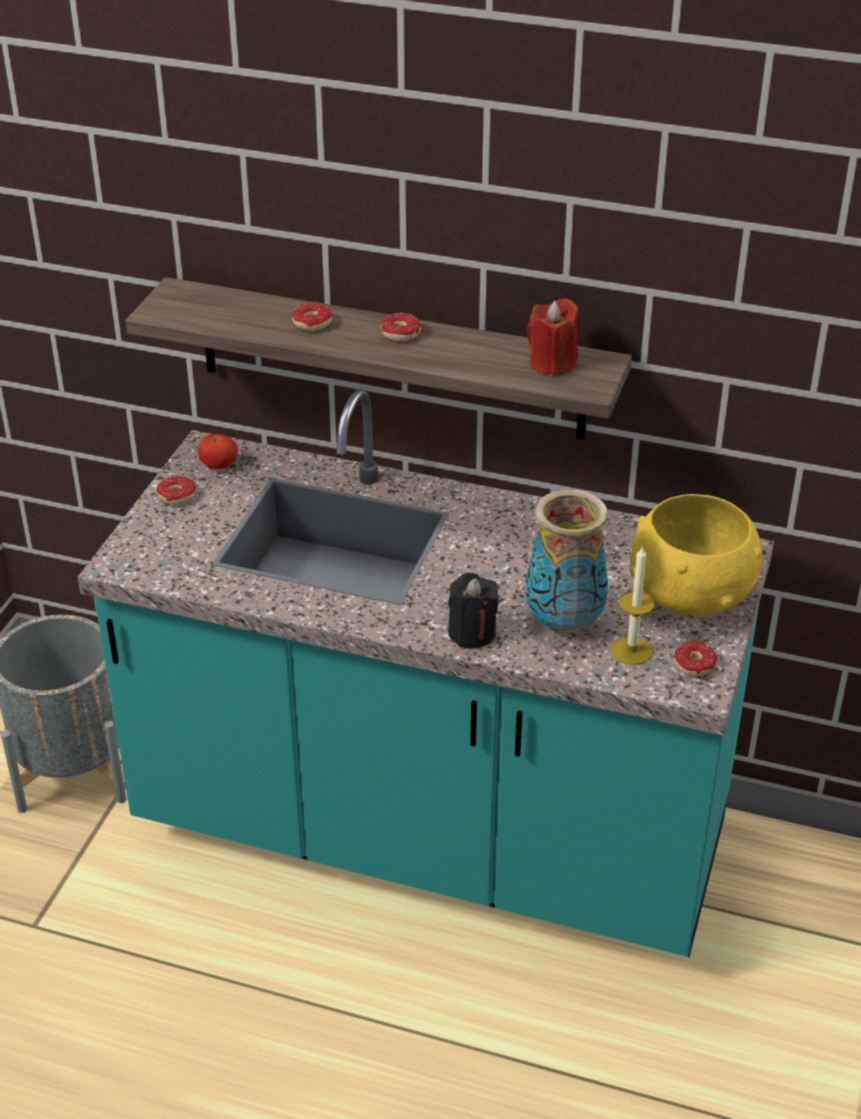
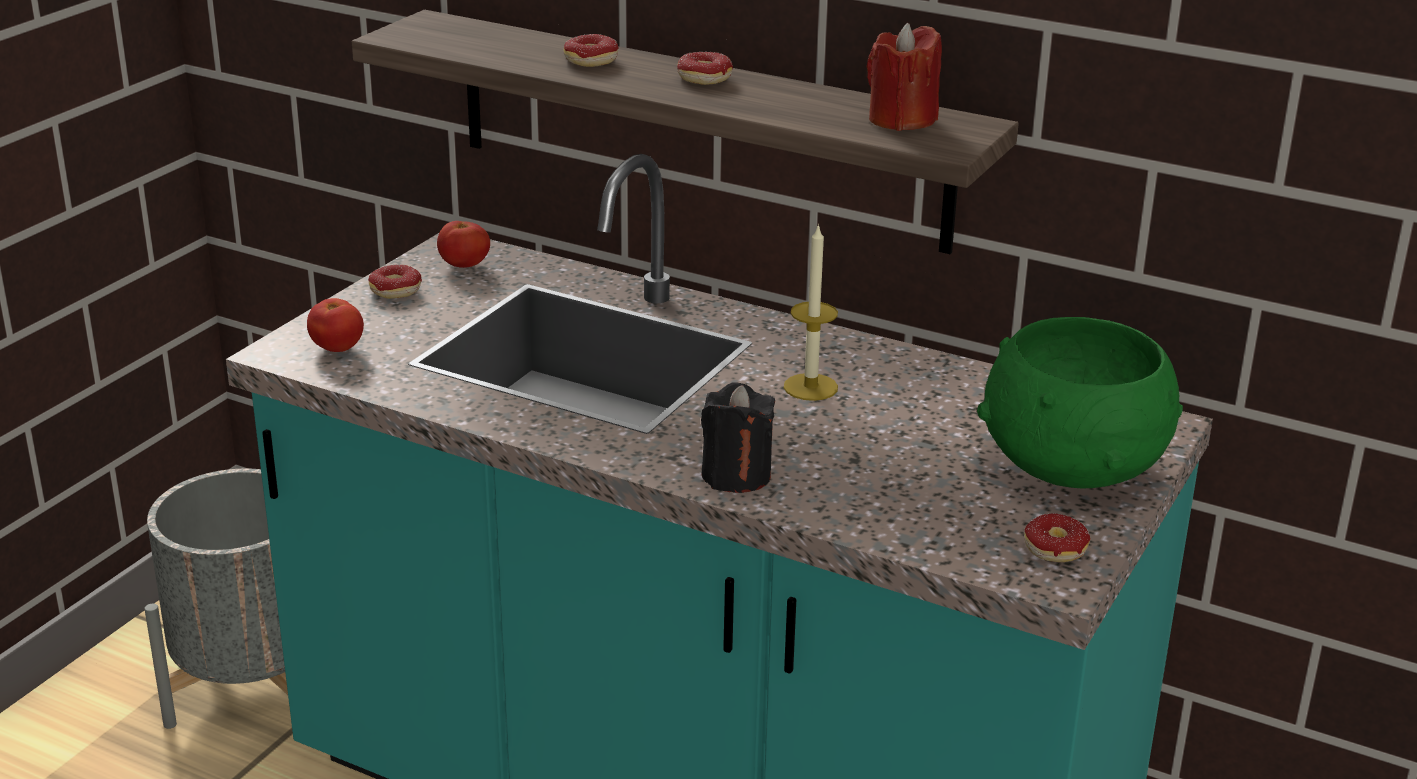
camera: 10 degrees right, 10 degrees down
(155, 556) = (337, 348): none -> tomato
(564, 623) = (875, 479): vase -> none
(631, 650) = (964, 521): candle -> candle (810, 387)
(691, 594) = (1072, 465): yellow bowl -> green bowl

